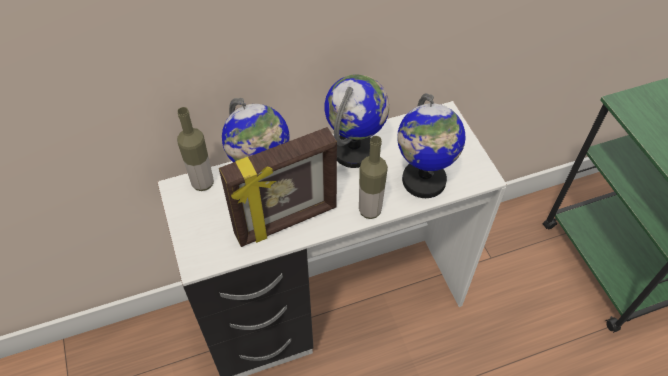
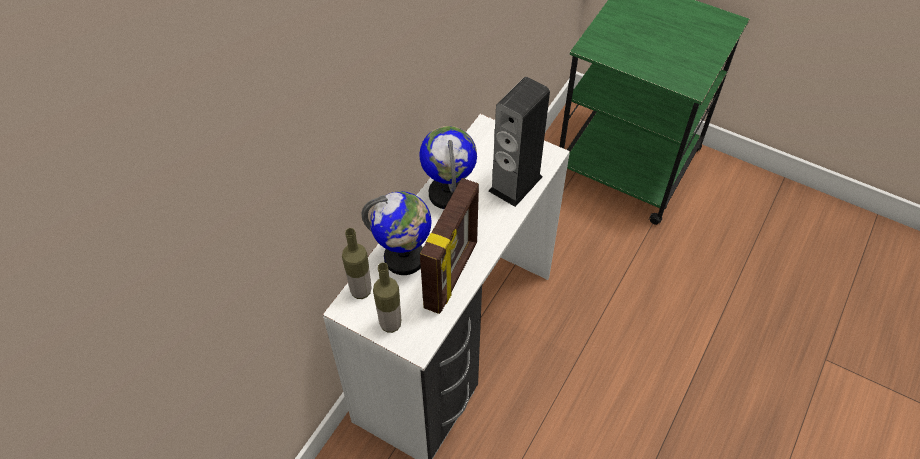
camera: 40 degrees left, 0 degrees up
(370, 210) = (500, 228): bottle -> bottle (390, 324)
(423, 181) = (515, 183): globe -> speaker

